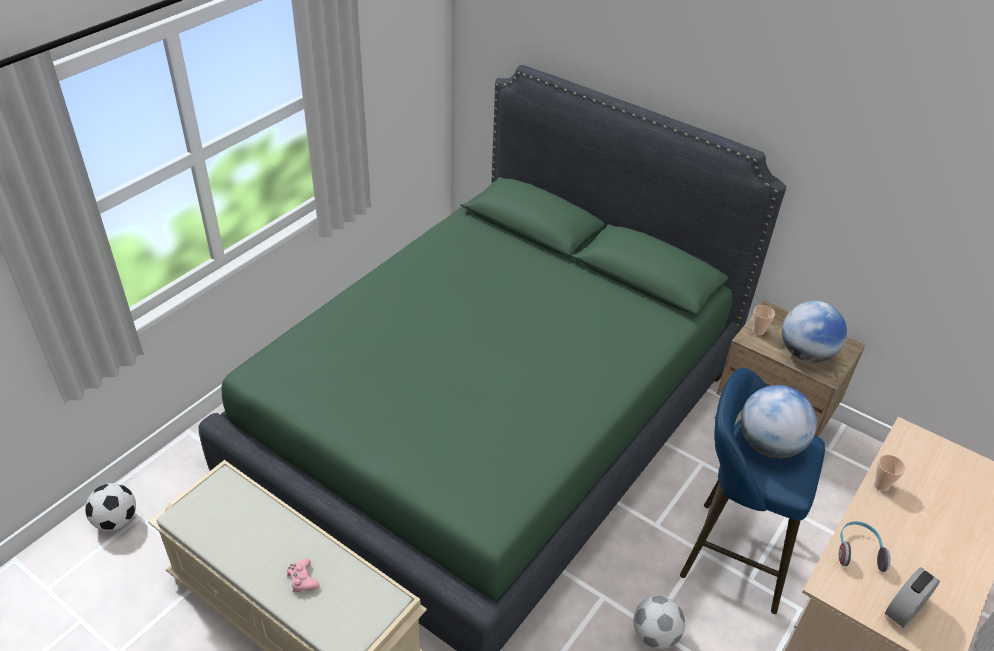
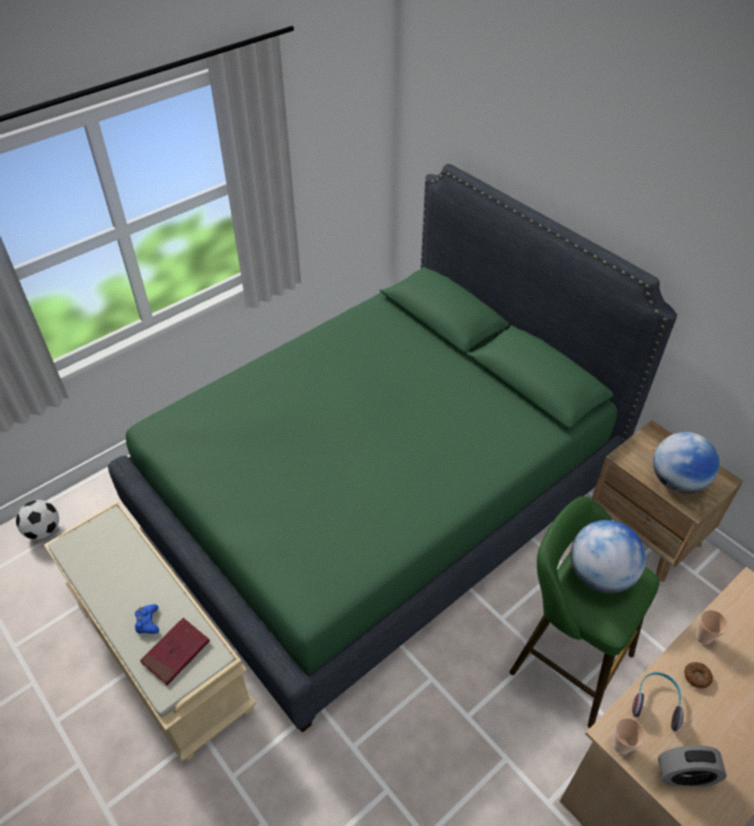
camera: 15 degrees right, 5 degrees up
(302, 579) = (147, 622): pink game controller -> blue game controller
(345, 604) = (176, 652): none -> red book
(655, 635) = (469, 725): football -> none
(730, 553) = (565, 659): blue stool -> green stool
(758, 331) = (635, 451): cup -> cup (621, 746)
(886, 521) = (697, 677): none -> donut
(904, 609) = (684, 775): alarm clock -> alarm clock turned 150 degrees counterclockwise

